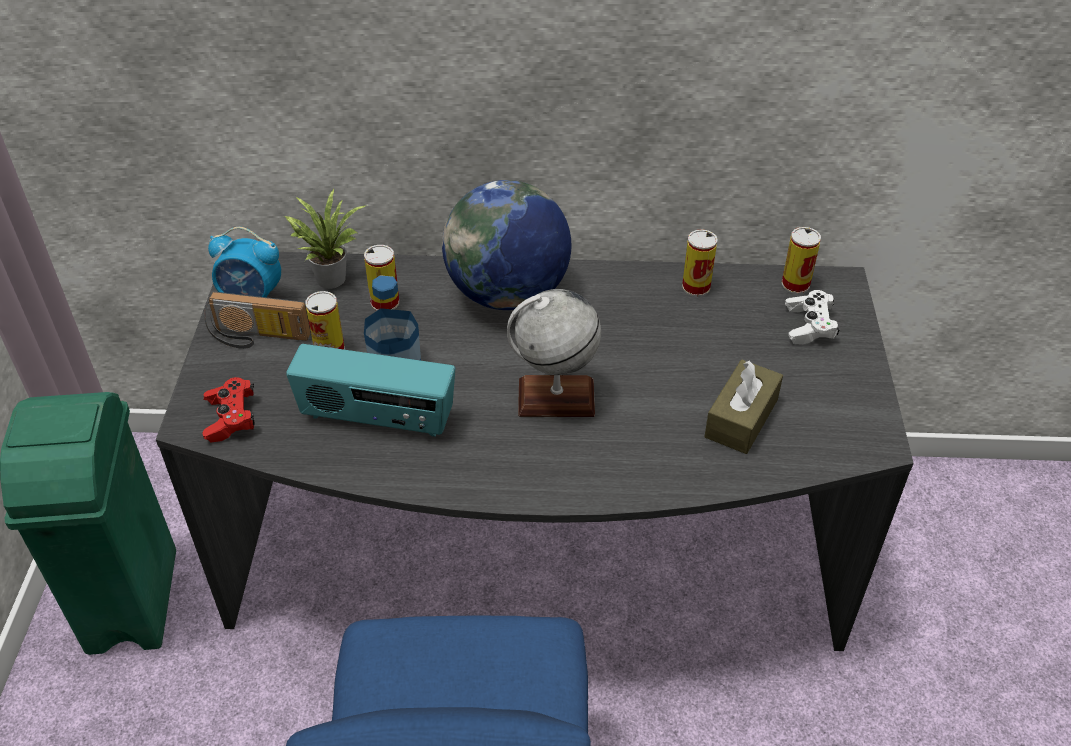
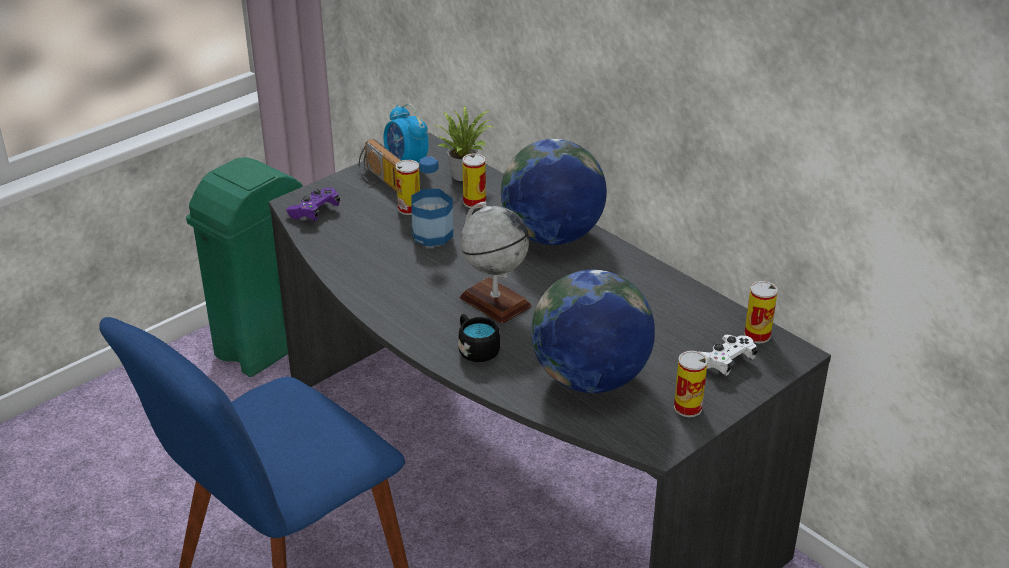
camera: 45 degrees right, 10 degrees down
(231, 418) = (314, 212): red game controller -> purple game controller
(377, 418) = (384, 254): radio -> none
(611, 460) = (476, 349): none -> black mug
(696, 287) = (681, 298): can -> can (688, 407)
(741, 418) = (590, 379): brown tissue box -> globe

